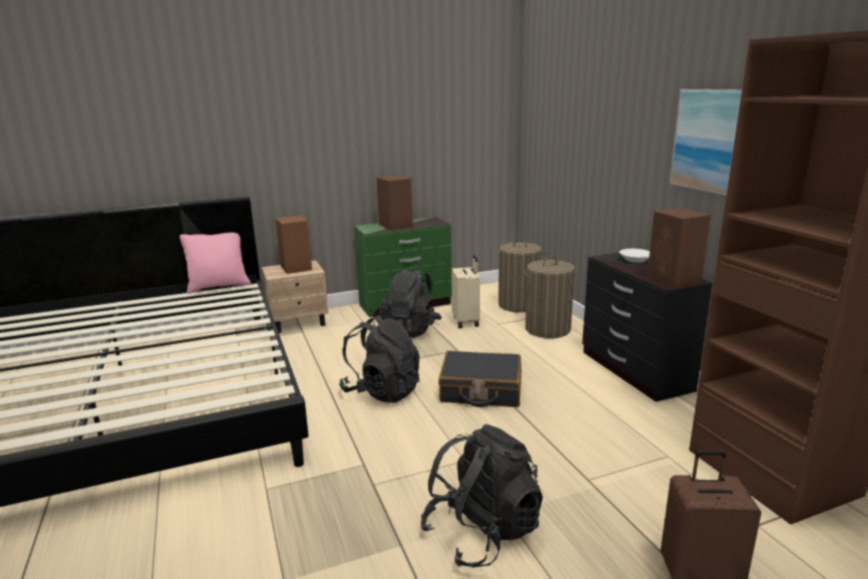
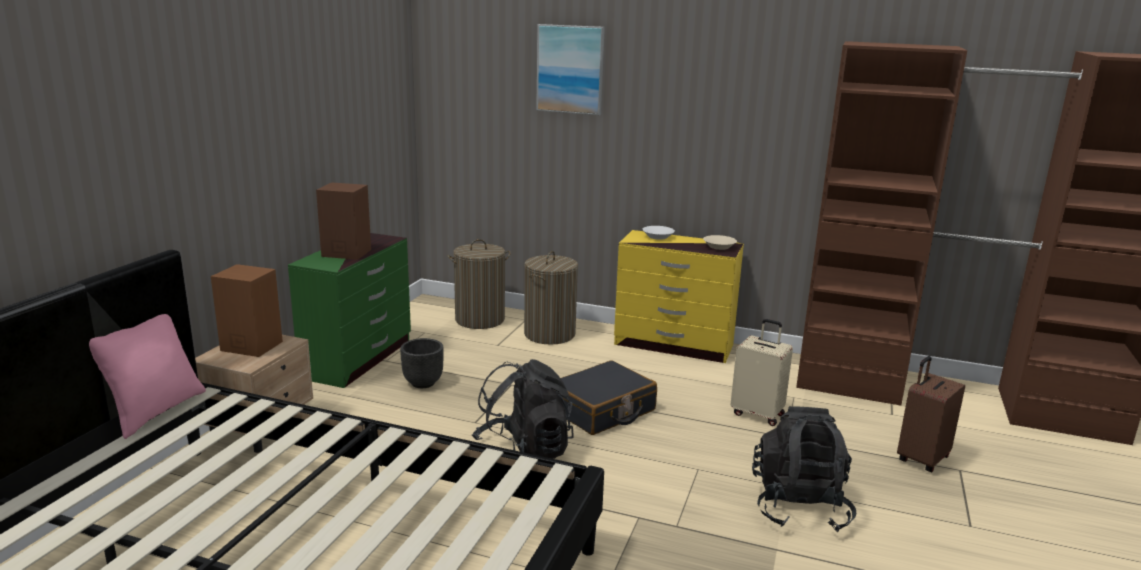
camera: 50 degrees left, 0 degrees up
(411, 329) = (423, 383): black backpack -> black planter
(466, 321) = (463, 353): beige suitcase -> beige suitcase (758, 414)
(634, 371) = (674, 345): black dresser -> yellow dresser
(674, 279) = (719, 247): brown speaker -> beige bowl
(708, 140) = (725, 117): picture -> picture (570, 69)

